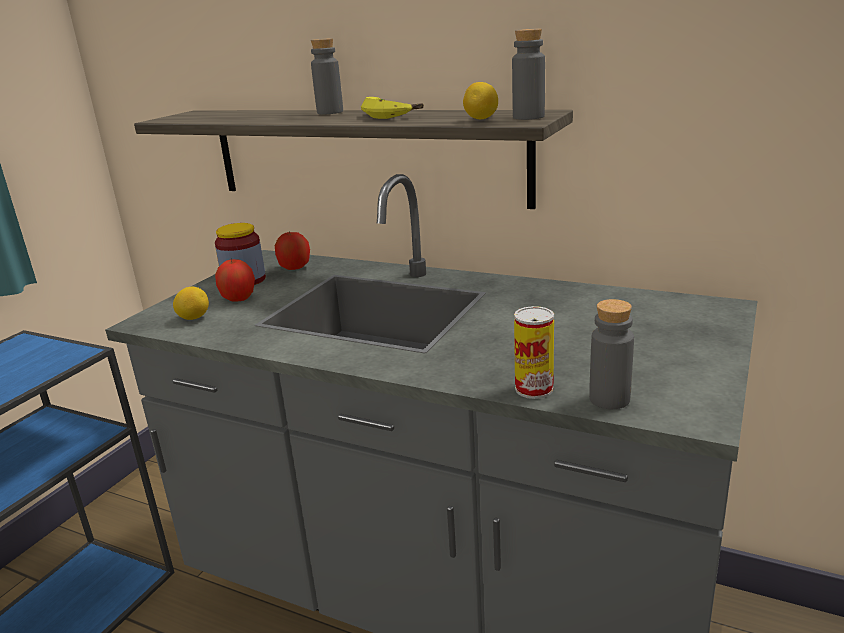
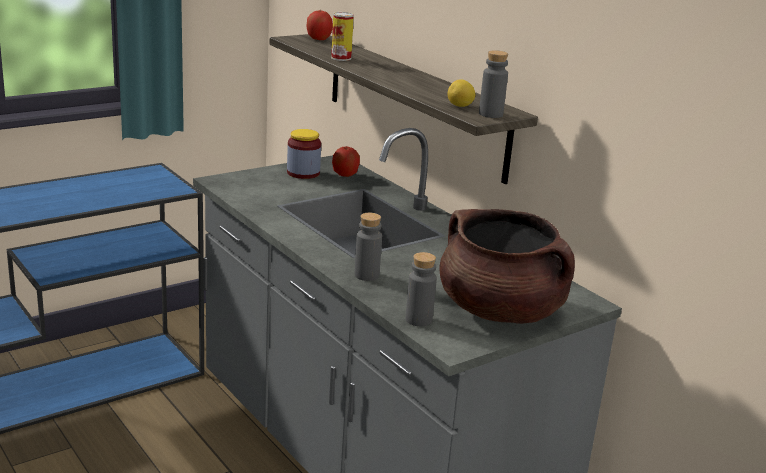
camera: 25 degrees right, 0 degrees up
(194, 318) = (247, 188): lemon -> none
(238, 299) = (286, 185): apple -> apple (319, 39)
(330, 112) = (393, 66): grey bottle -> grey bottle (366, 275)
(392, 115) = (422, 82): banana -> none
(534, 389) = (385, 299): can -> can (341, 58)
(669, 350) = (500, 311): none -> brown cooking pot

